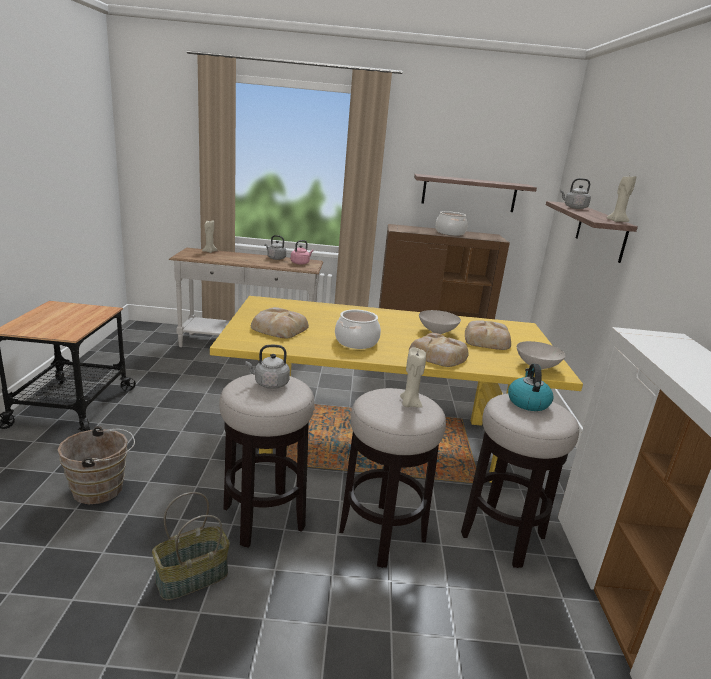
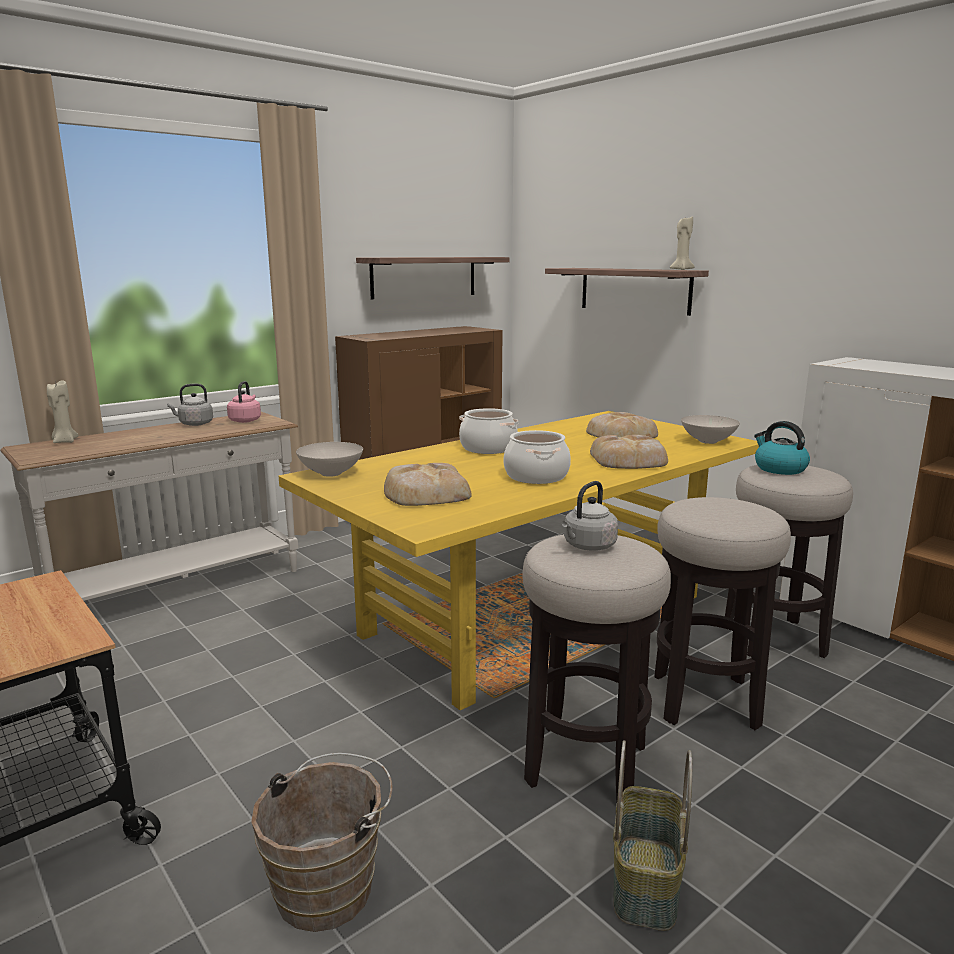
camera: 40 degrees left, 5 degrees down
(409, 404) = (729, 506): beige candle -> none
(436, 331) = (567, 442): white bowl -> white bowl (330, 474)
(449, 233) = (427, 332): cooking pot -> cooking pot (488, 448)
(574, 208) = (596, 268): grey kettle -> none

